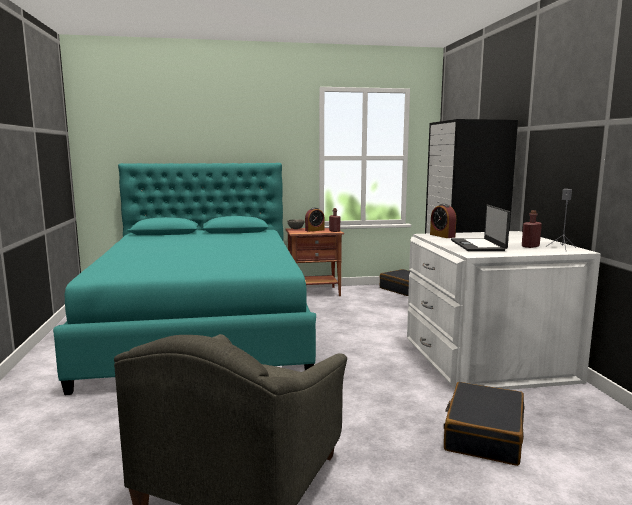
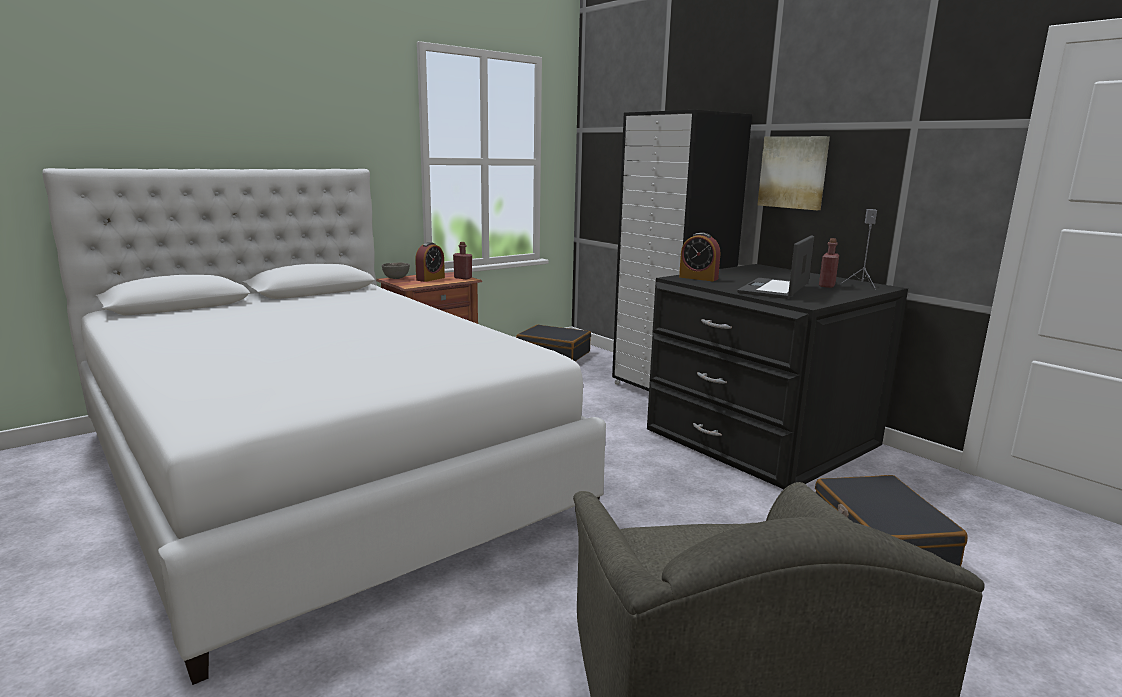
camera: 30 degrees left, 5 degrees up
(202, 327) = (319, 470): turquoise bed -> white bed
(478, 245) = (775, 289): laptop -> laptop turned 60 degrees clockwise
(487, 360) = (761, 437): white dresser -> black dresser
(540, 161) = (793, 172): none -> picture

